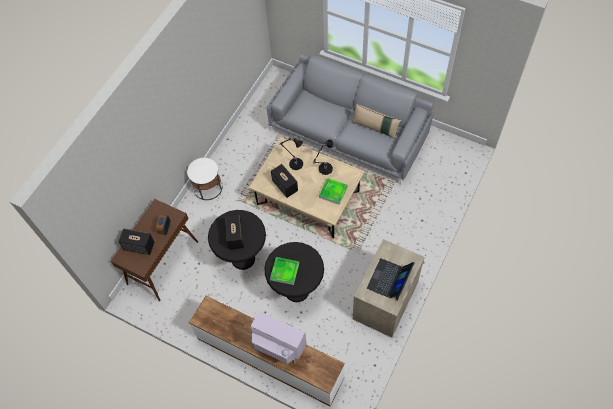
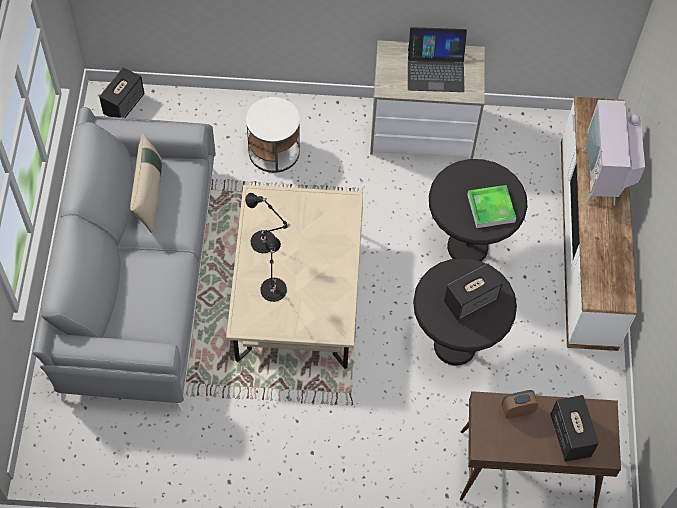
camera: 120 degrees left, 0 degrees up
(208, 187) = (349, 466): white side table -> white side table (274, 150)
(285, 186) = (325, 289): speaker -> speaker (124, 104)
(333, 192) = (304, 214): tray -> none

